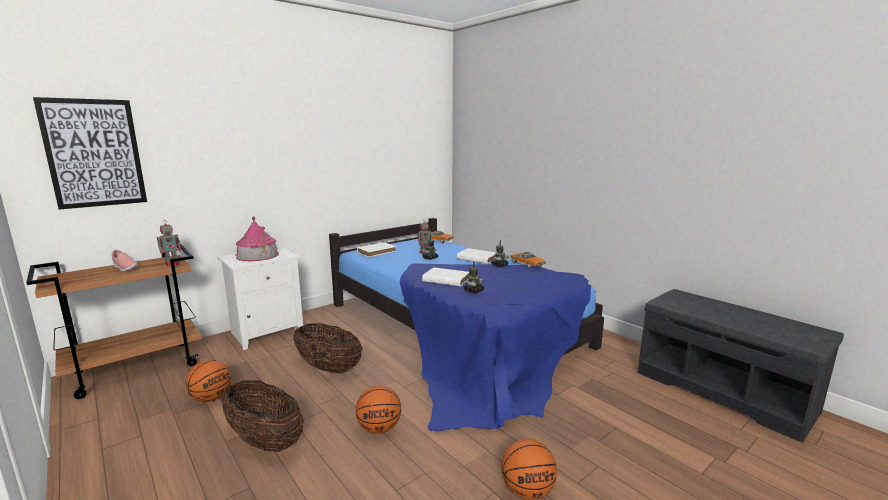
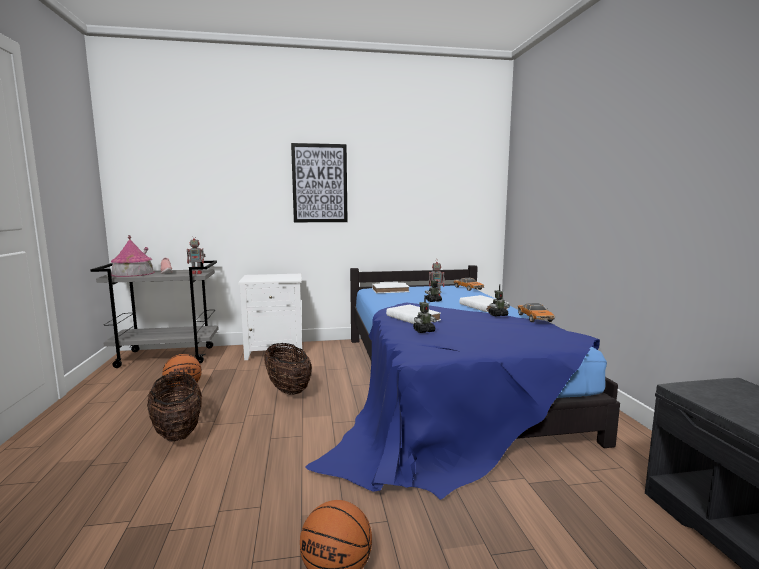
camera: 30 degrees right, 5 degrees down
(94, 153) = (162, 181): picture -> picture (319, 183)
(137, 368) = (167, 357): brown cart -> grey cart
(257, 255) = (271, 277): toy house -> toy house (133, 273)
(379, 428) = (268, 451): basketball -> none

